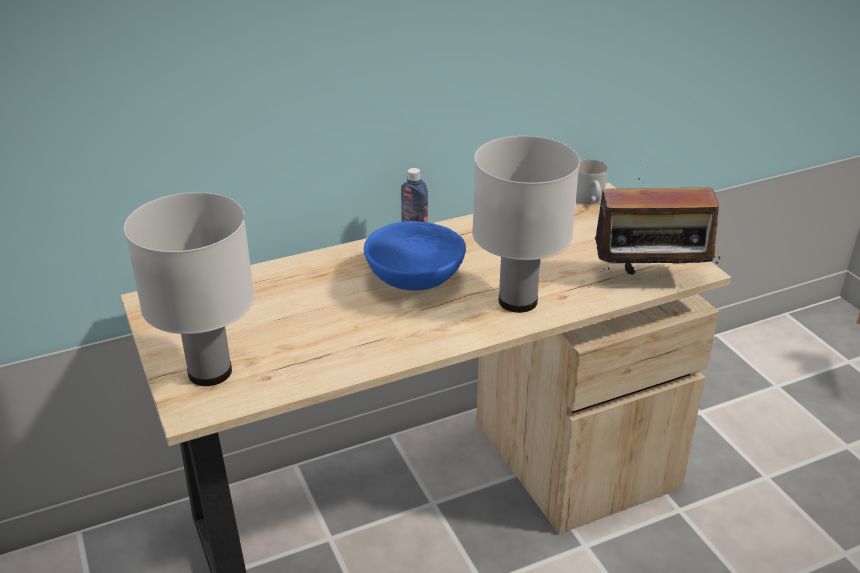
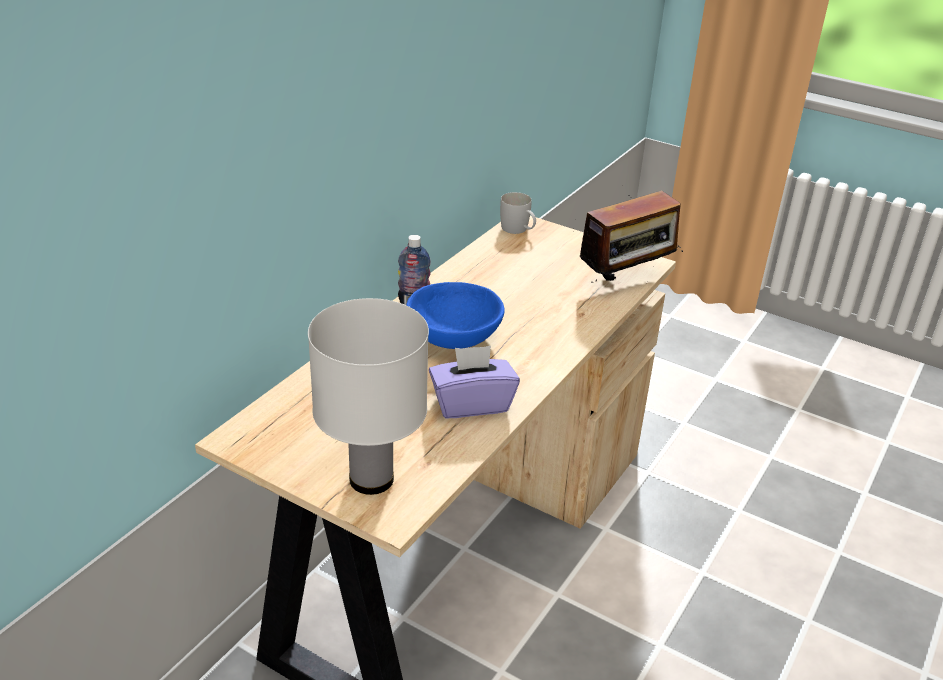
camera: 35 degrees left, 0 degrees up
(363, 341) = (471, 403): none -> purple tissue box
(518, 301) = (554, 329): white table lamp -> none

